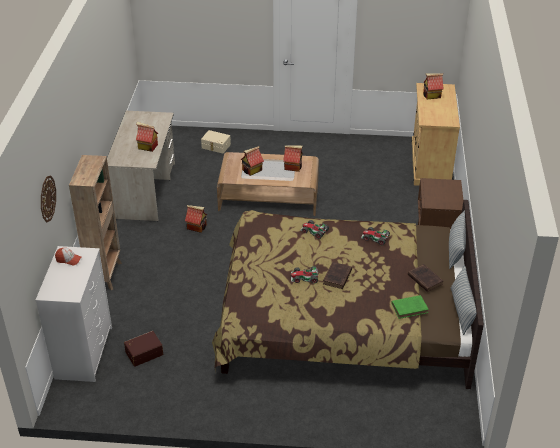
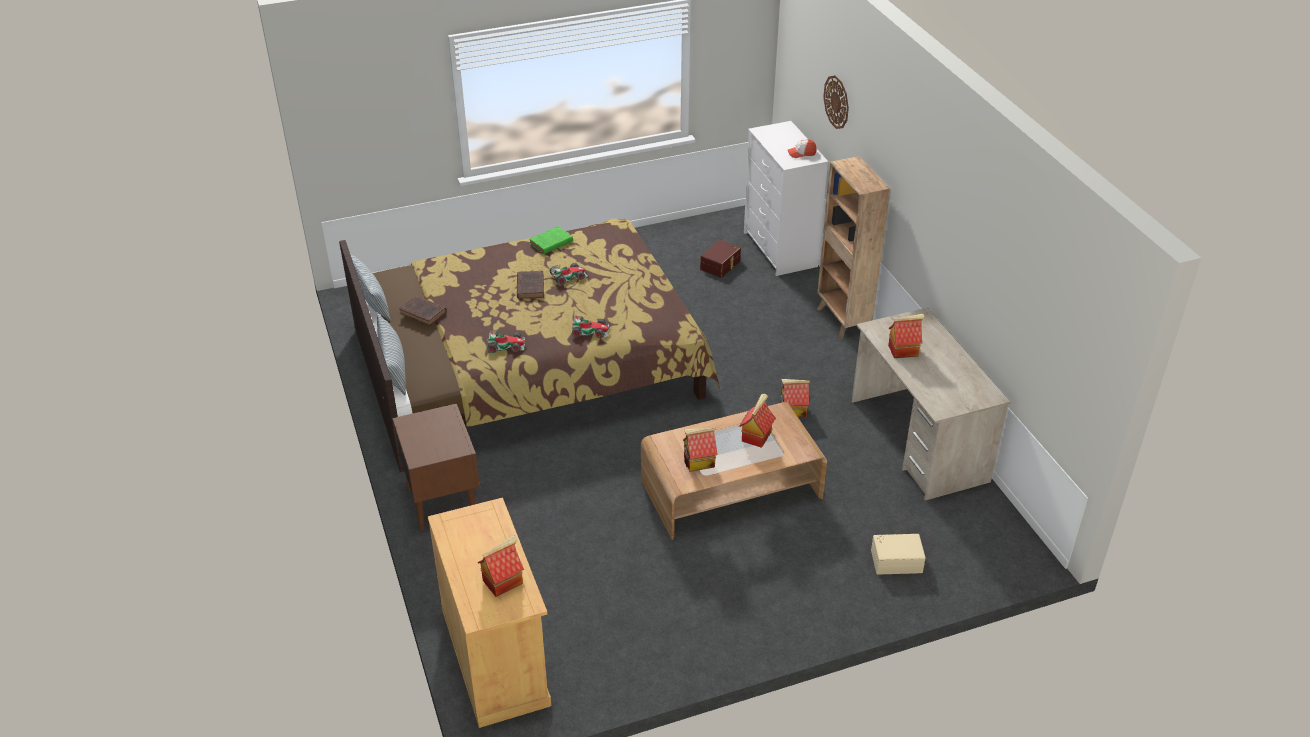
camera: 155 degrees right, 0 degrees up
(410, 308) = (431, 279): green book -> green book (550, 243)

